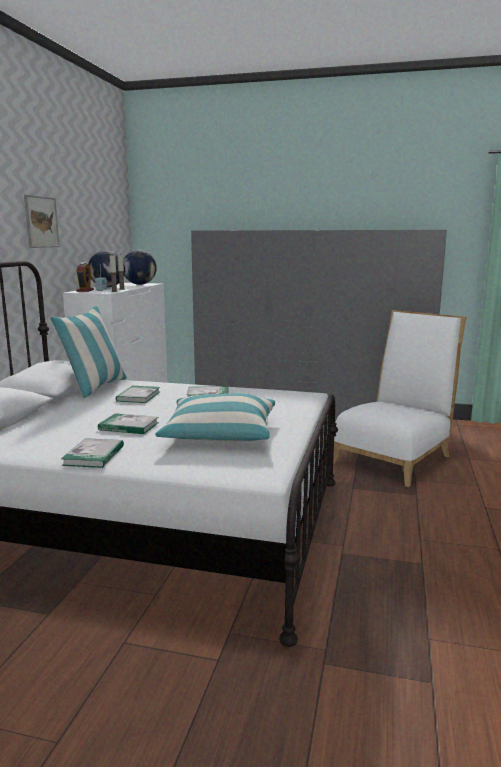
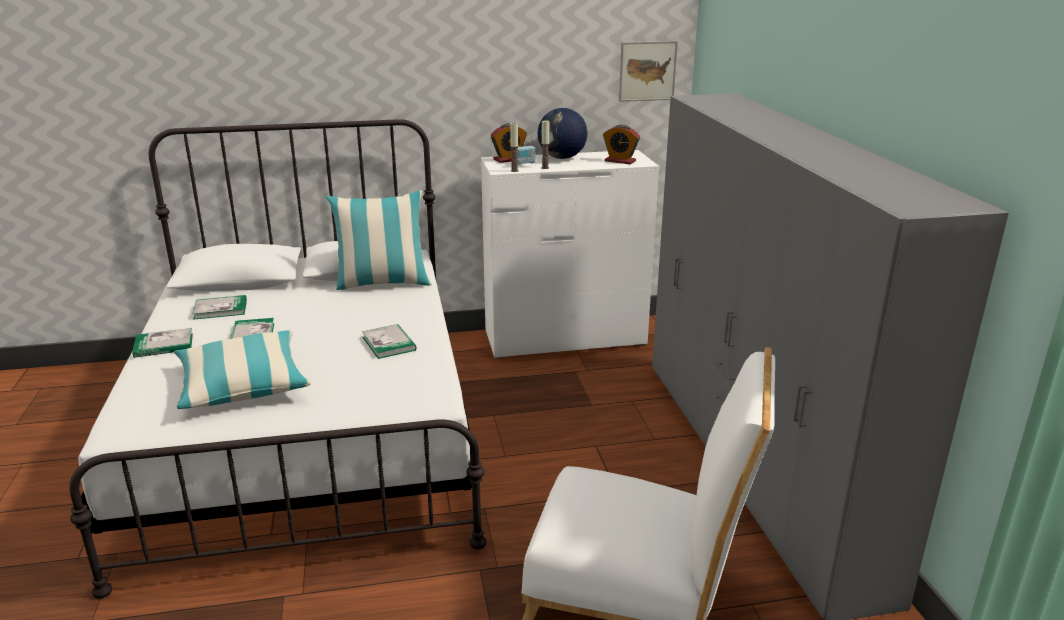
camera: 65 degrees right, 10 degrees up
(41, 222) = (457, 71): picture -> picture (647, 71)
(138, 396) = (362, 311): book -> book (220, 309)
(140, 284) = (620, 161): globe -> alarm clock

